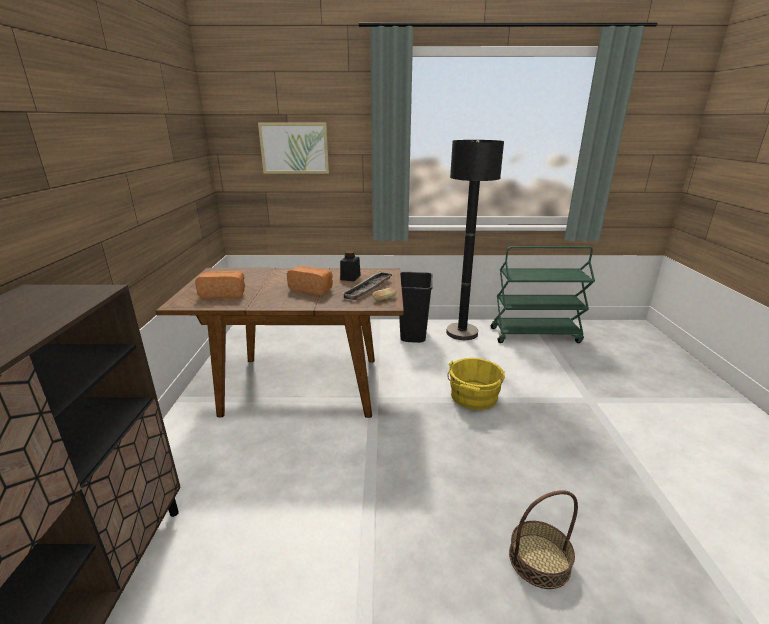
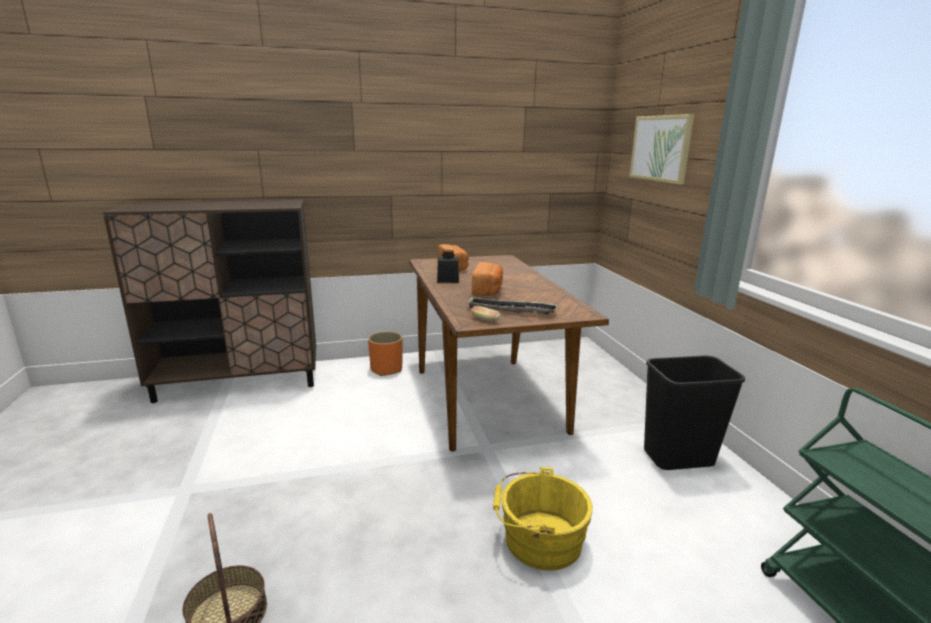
camera: 75 degrees right, 5 degrees down
(190, 440) = (386, 369): none -> orange planter
(350, 277) = (540, 300): black jar -> black jar (448, 280)
(462, 333) = (747, 514): black floor lamp -> none

